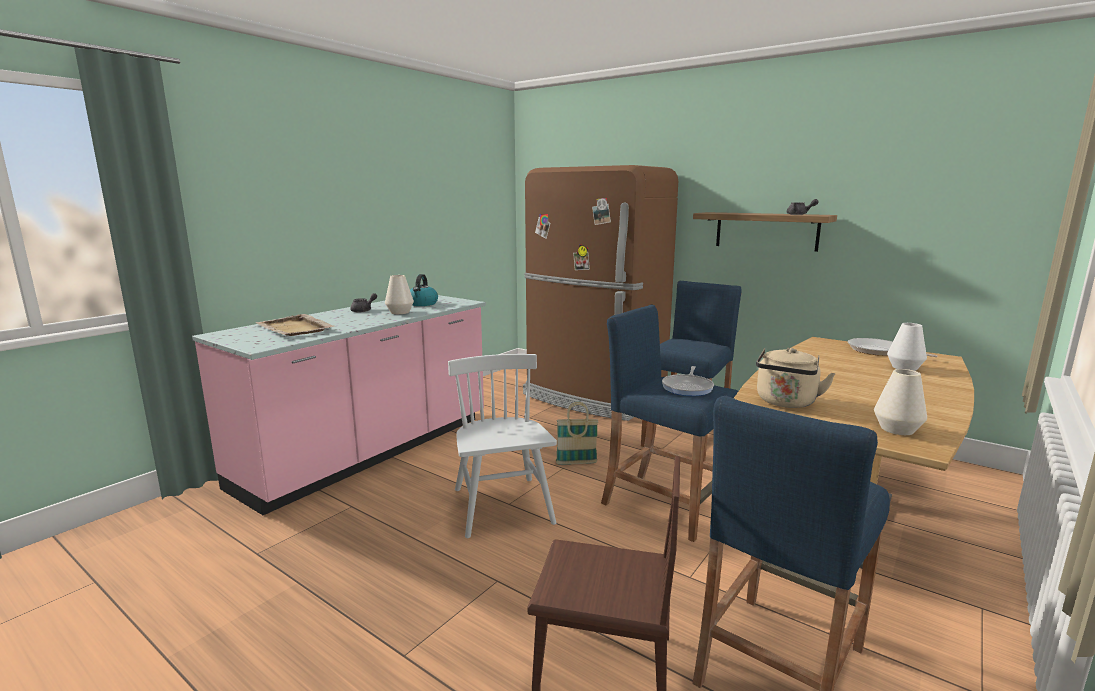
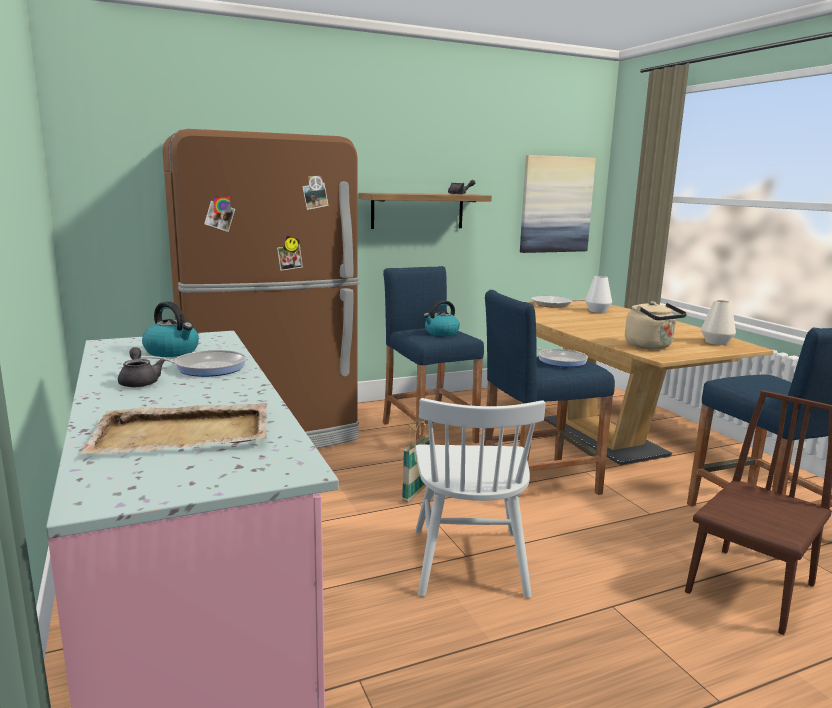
camera: 60 degrees left, 0 degrees up
(400, 312) = (206, 368): white vase -> frying pan
(502, 506) = (469, 561): white chair -> white chair turned 105 degrees counterclockwise
(687, 346) = (441, 333): none -> kettle
(971, 230) = (556, 204): none -> picture

